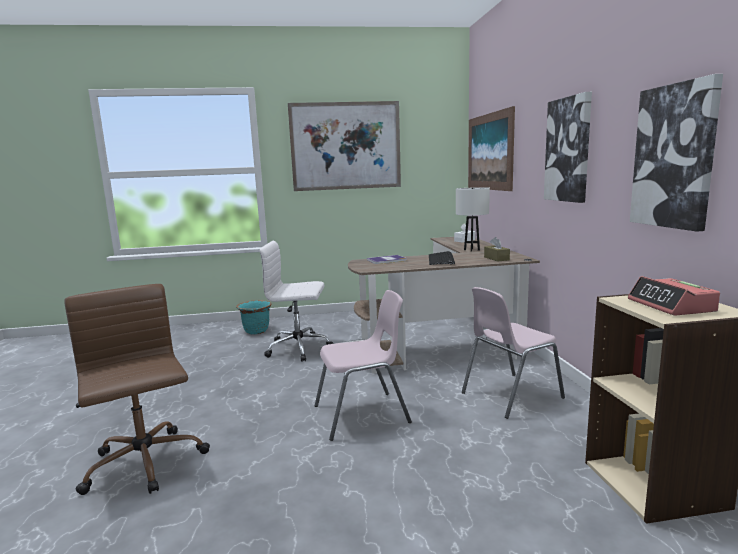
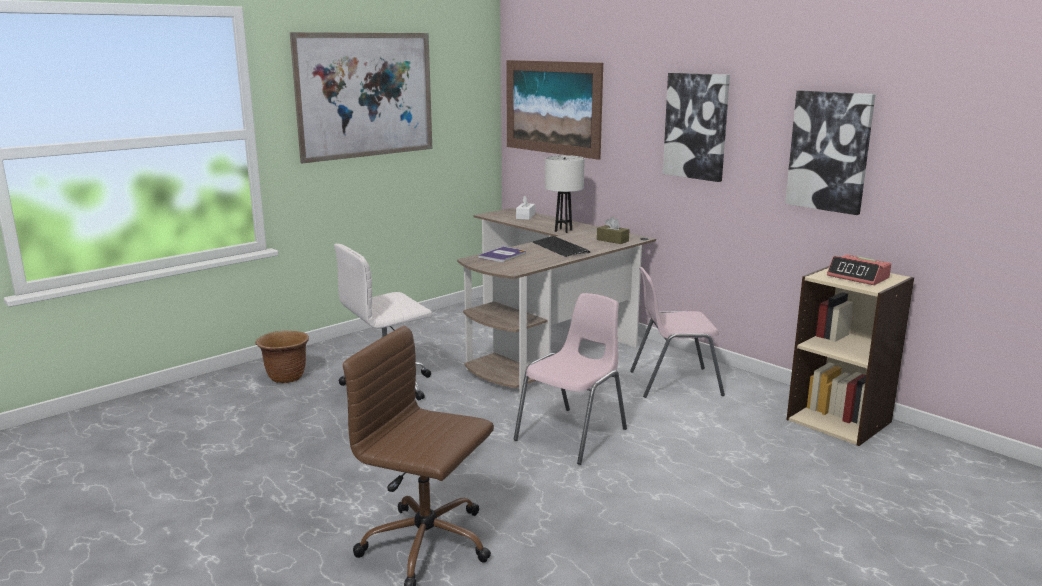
camera: 35 degrees left, 5 degrees up
(256, 331) = (286, 377): turquoise planter -> brown planter
(509, 395) = (673, 383): pink chair -> pink chair turned 60 degrees clockwise

